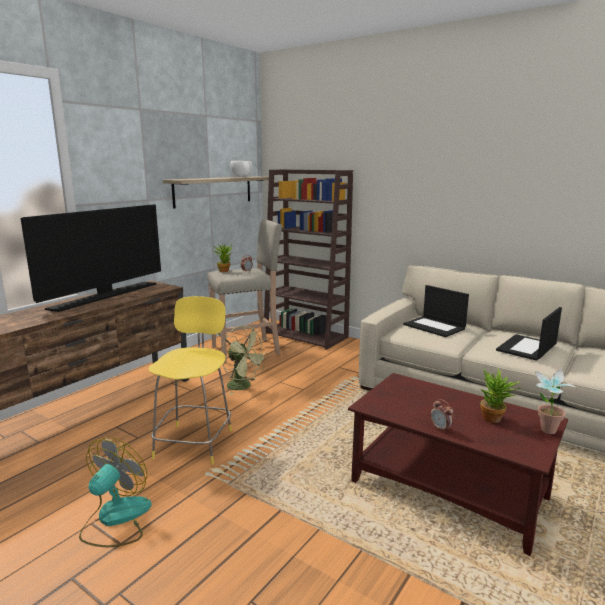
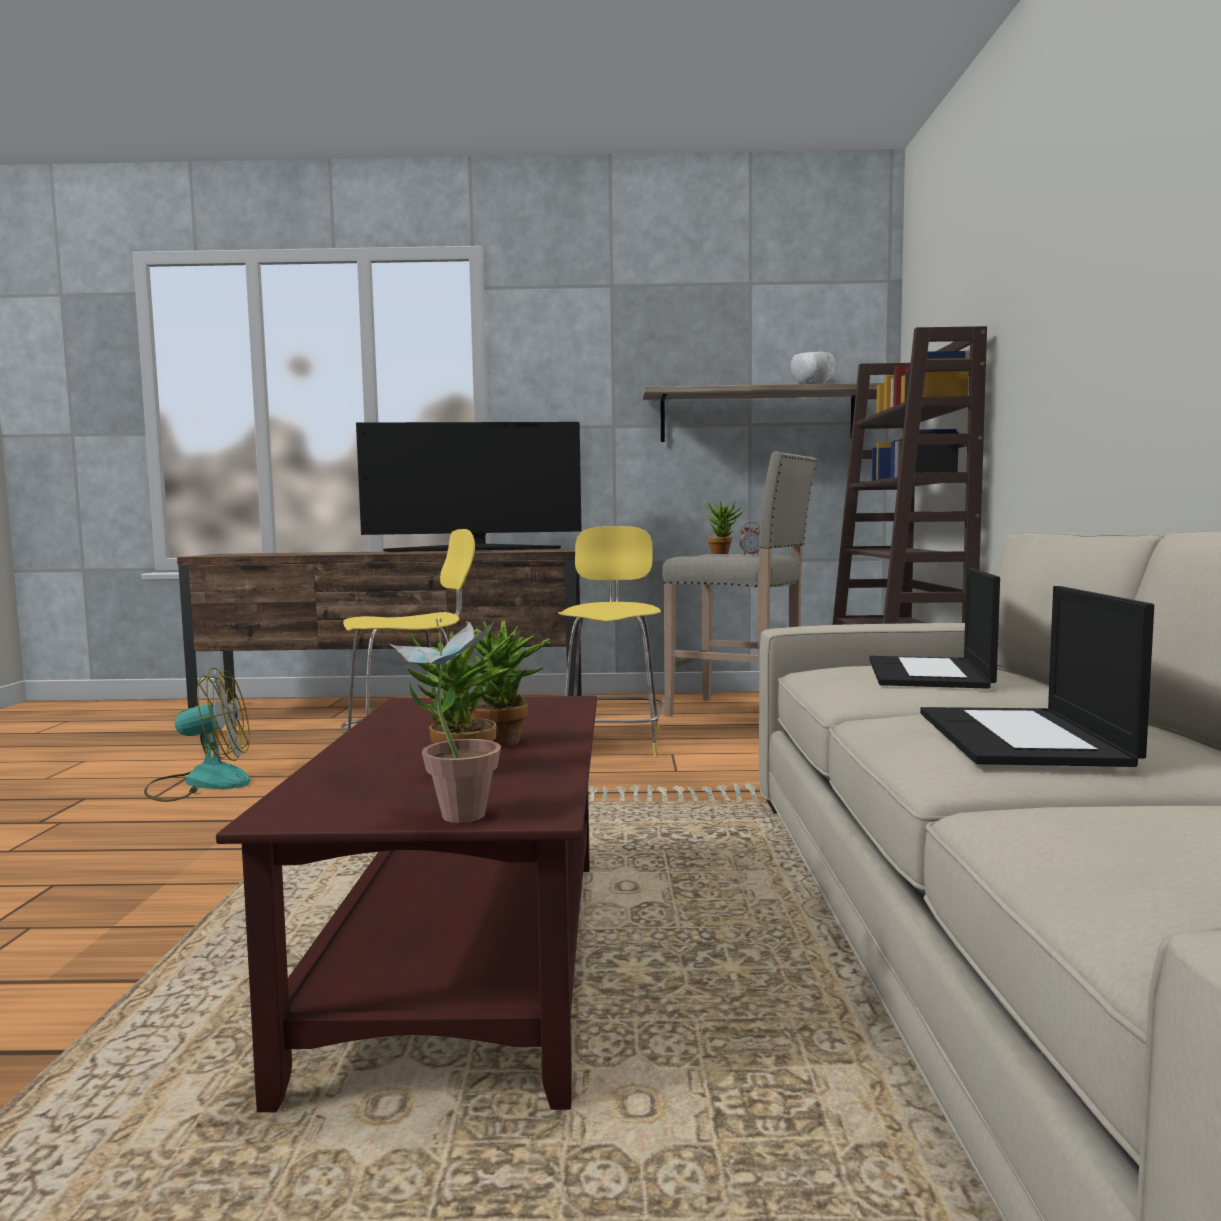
camera: 55 degrees right, 10 degrees down
(243, 386) = (612, 742): green fan -> yellow stool
(441, 428) = (362, 745): alarm clock -> none
(460, 404) = (507, 743): none -> potted plant
(527, 348) = (1023, 738): laptop -> laptop turned 90 degrees counterclockwise

